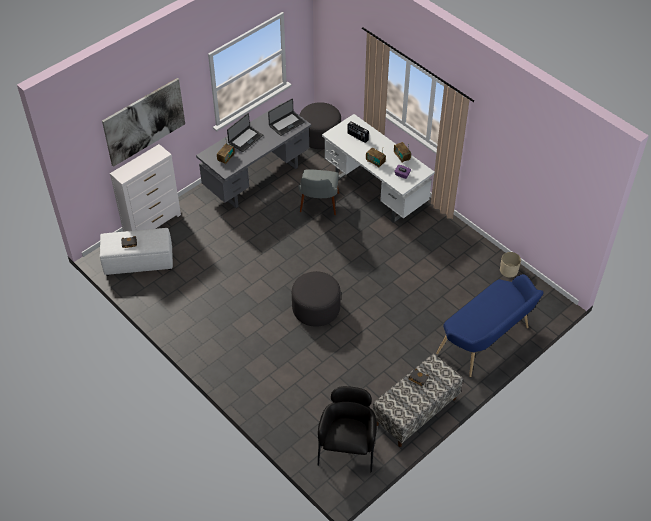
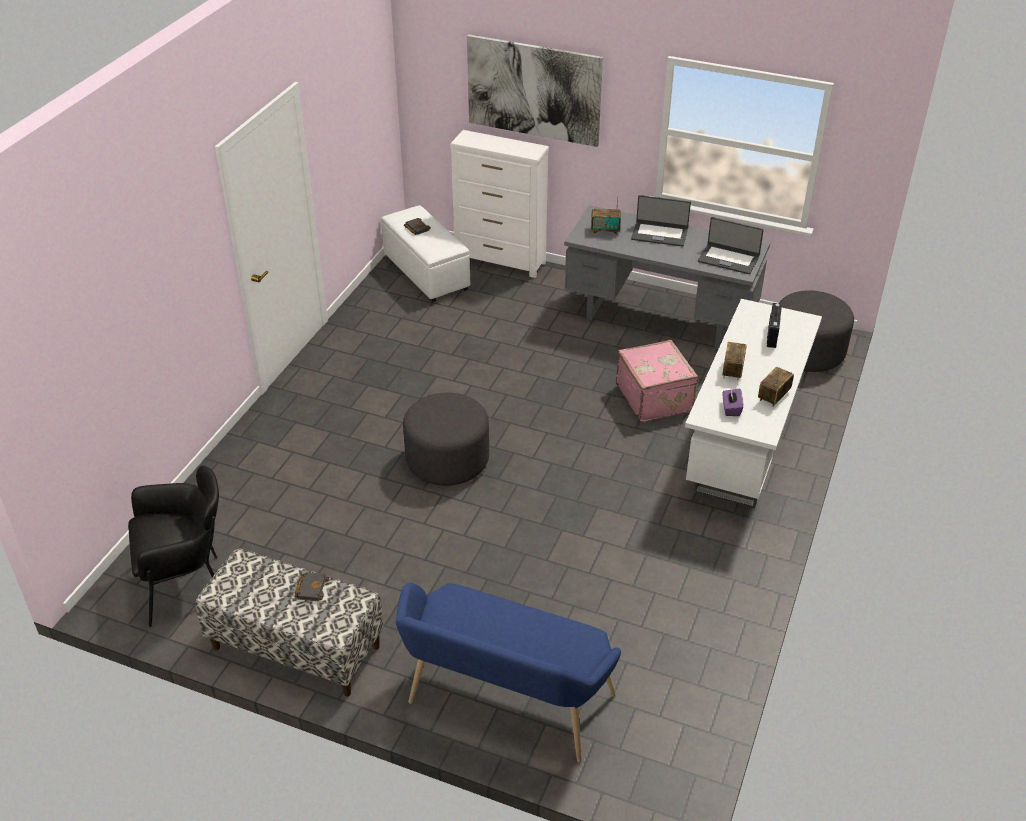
camera: 65 degrees right, 10 degrees down
(318, 208) = (655, 397): grey chair -> pink suitcase
(509, 270) = (706, 688): beige planter -> none

